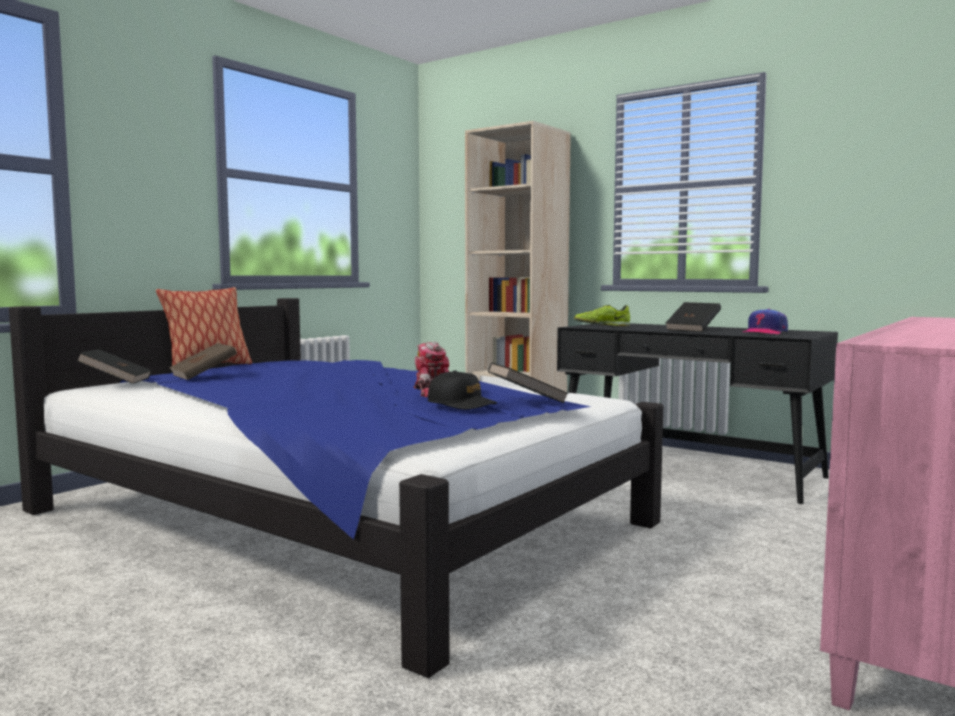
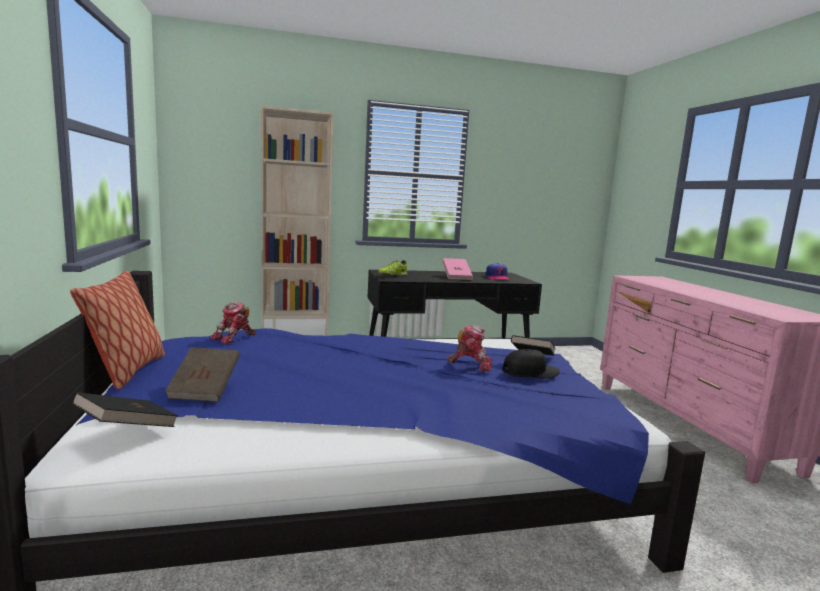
camera: 50 degrees left, 5 degrees up
(328, 361) = (234, 338): none -> toy robot
(693, 329) = (456, 277): black book -> pink book

